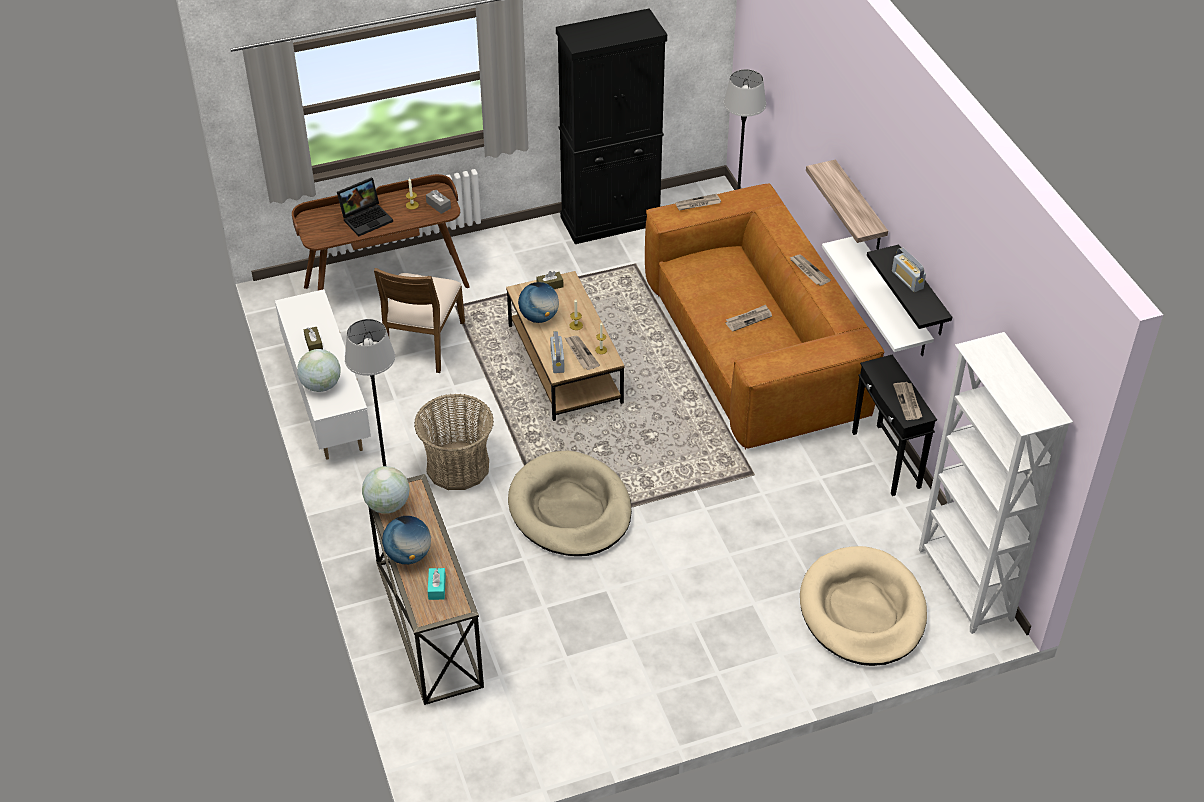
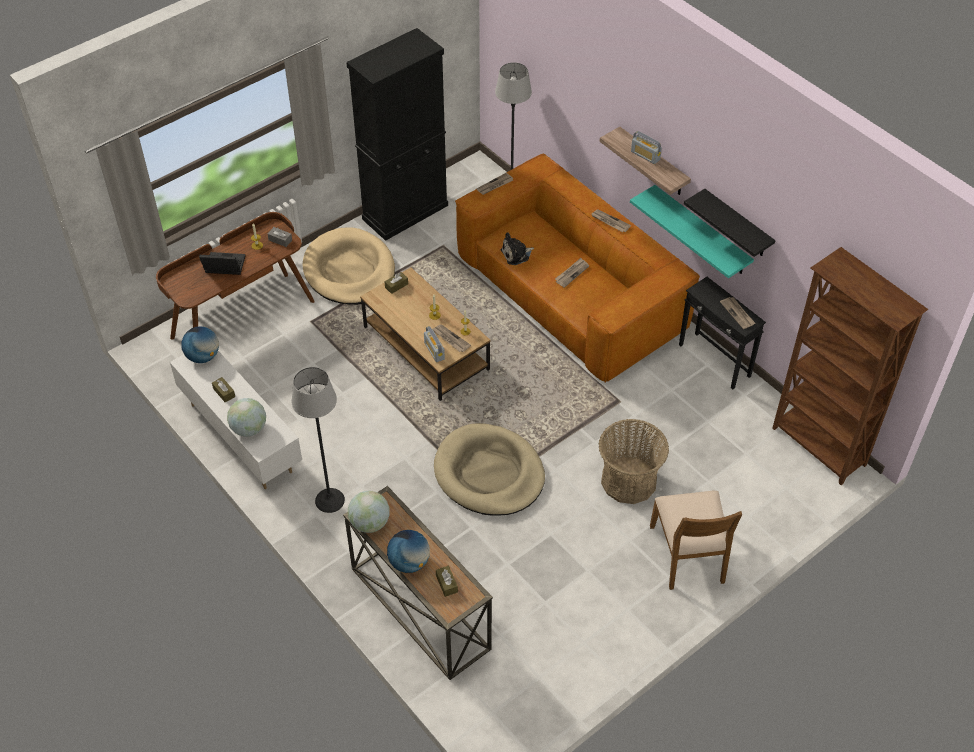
camera: 20 degrees left, 5 degrees up
(367, 218) = (223, 267): laptop -> laptop turned 120 degrees counterclockwise
(423, 343) = (299, 361): brown chair -> brown chair (688, 554)
(437, 588) = (446, 584): turquoise tissue box -> brown tissue box
(458, 467) = (379, 463): basket -> basket (628, 481)
(539, 317) = (400, 316): globe -> globe (203, 356)
(696, 285) = (516, 254): none -> plush toy
(862, 610) = (753, 491): beige dog bed -> beige dog bed (349, 270)
(893, 298) = (701, 231): white shelf -> turquoise shelf
(907, 280) = (726, 217): radio -> radio (645, 155)
(964, 586) = (818, 447): white bookcase -> brown bookcase

